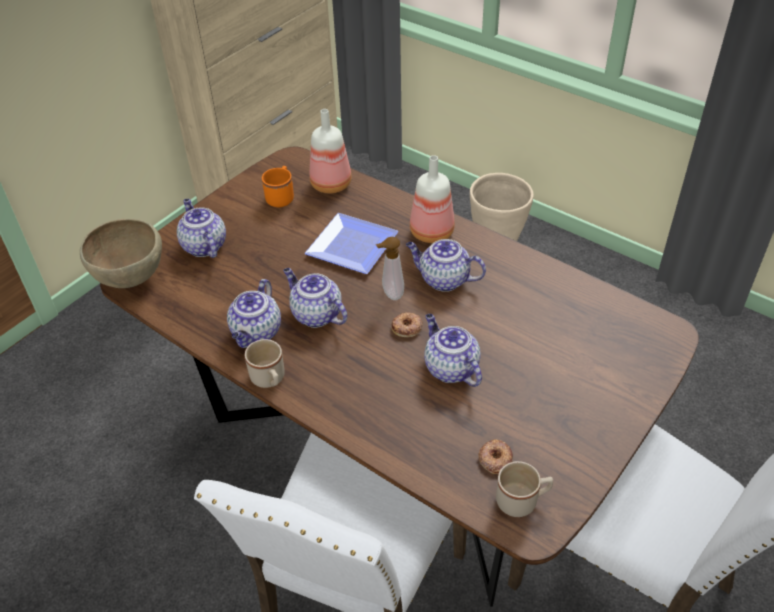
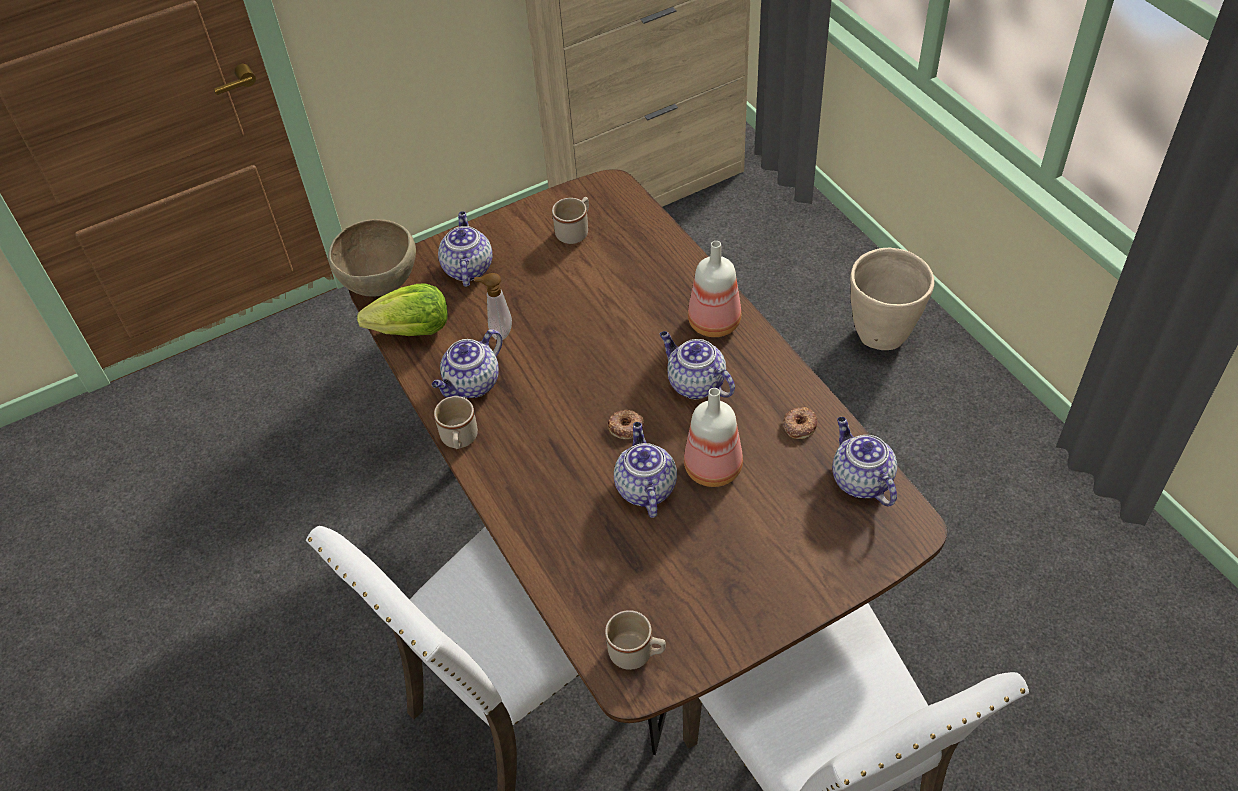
camera: 25 degrees right, 5 degrees up
(180, 306) = (413, 331): none -> lettuce
(281, 197) = (575, 231): orange mug -> beige mug
(315, 314) = (540, 382): teapot -> teapot (860, 480)
(332, 185) = (637, 231): bottle -> bottle (714, 469)
(348, 247) = (615, 313): plate -> none
(391, 294) = (629, 383): soap dispenser -> soap dispenser (499, 332)
(495, 459) = (635, 601): donut -> donut (799, 425)

